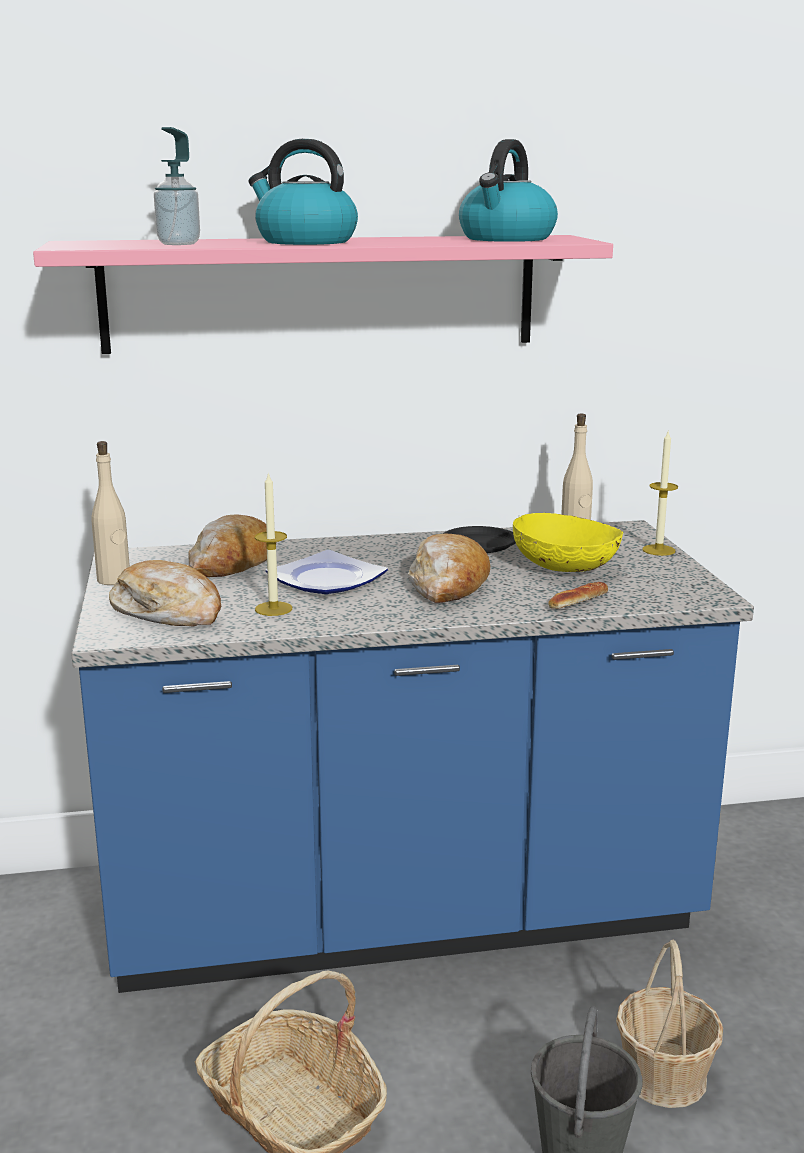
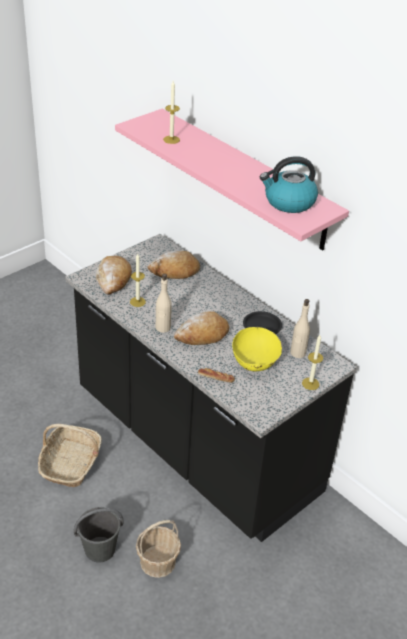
camera: 55 degrees right, 20 degrees up
(114, 580) = (132, 253): beige bottle -> beige bottle (163, 328)
(179, 244) = (171, 139): soap dispenser -> candle
(304, 242) = (213, 161): kettle -> none
(329, 580) = (179, 303): plate -> none
(402, 913) = (195, 444): blue counter -> black counter

